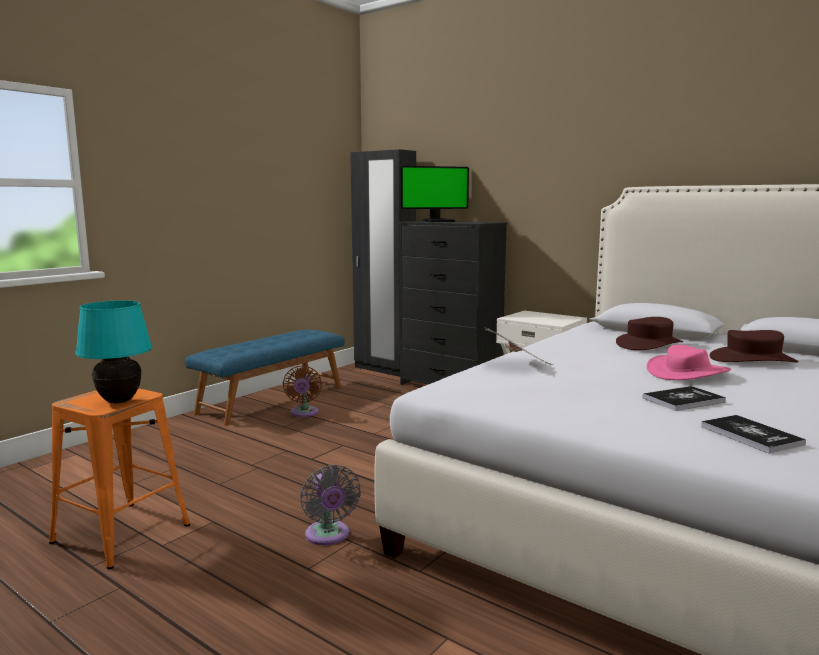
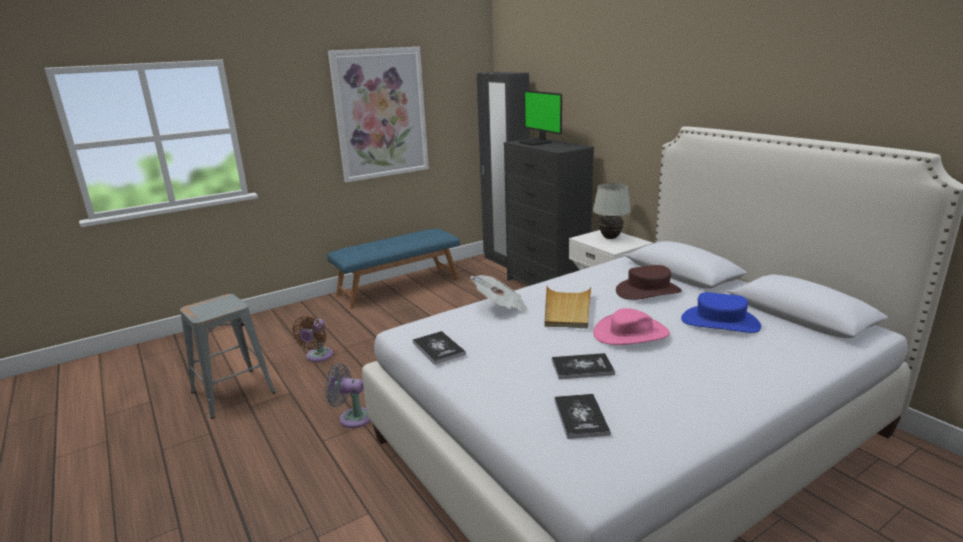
camera: 20 degrees right, 10 degrees up
(119, 401) = (217, 311): turquoise table lamp -> none
(122, 533) = (233, 392): orange stool -> grey stool
(251, 186) = (381, 114): none -> picture
(304, 413) = (412, 302): brown fan -> brown fan (318, 356)
(328, 536) = (352, 417): grey fan -> grey fan turned 105 degrees clockwise
(438, 221) = (536, 142): monitor -> monitor turned 60 degrees clockwise
(503, 399) = (438, 348): none -> book
(540, 316) = (610, 238): none -> white table lamp
(594, 361) = (567, 310): none -> beige tray
(752, 359) = (720, 322): brown hat -> blue hat

